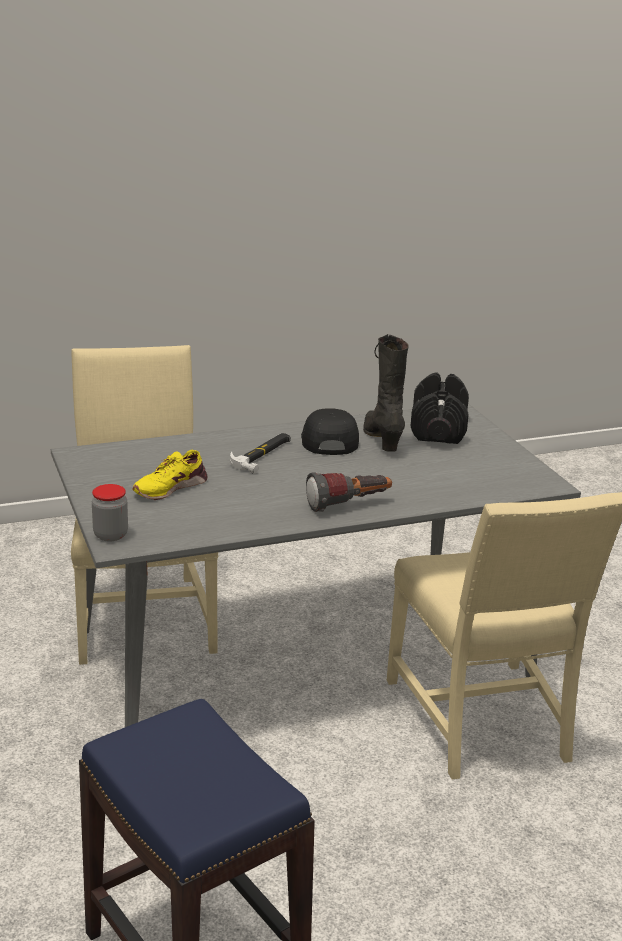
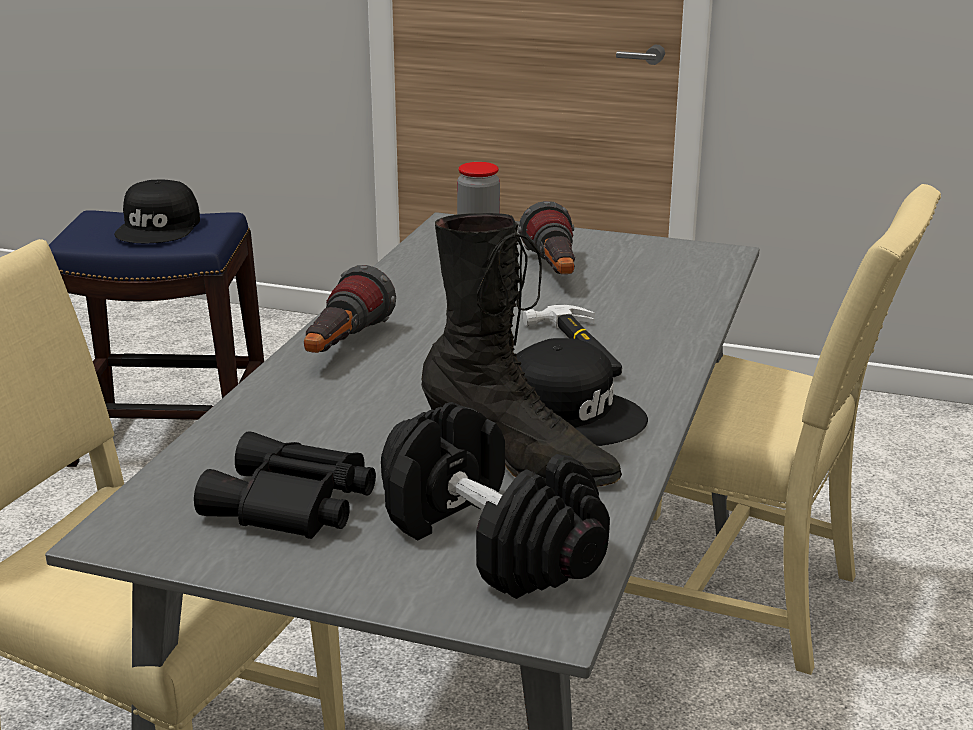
camera: 130 degrees right, 0 degrees up
(169, 487) = (554, 273): yellow shoe -> flashlight
(181, 762) = (159, 227): none -> black cap
(479, 464) = (292, 505): none -> black binoculars

